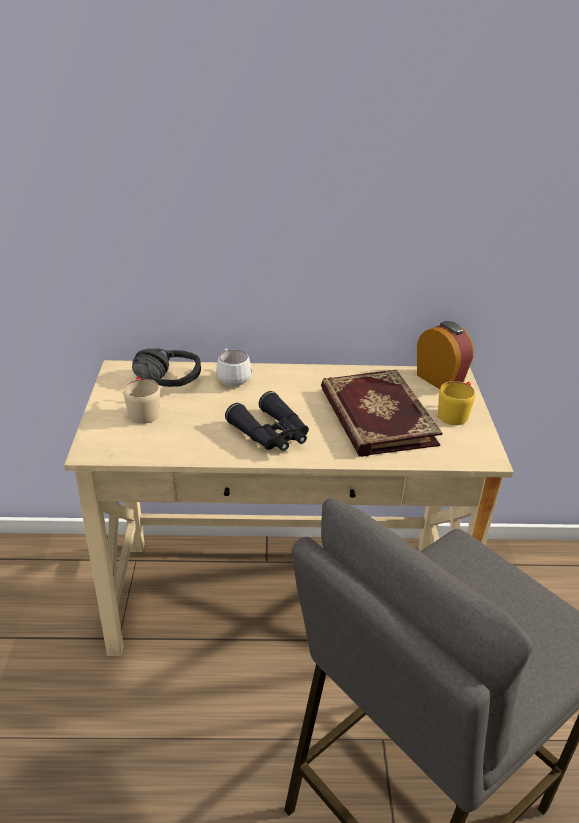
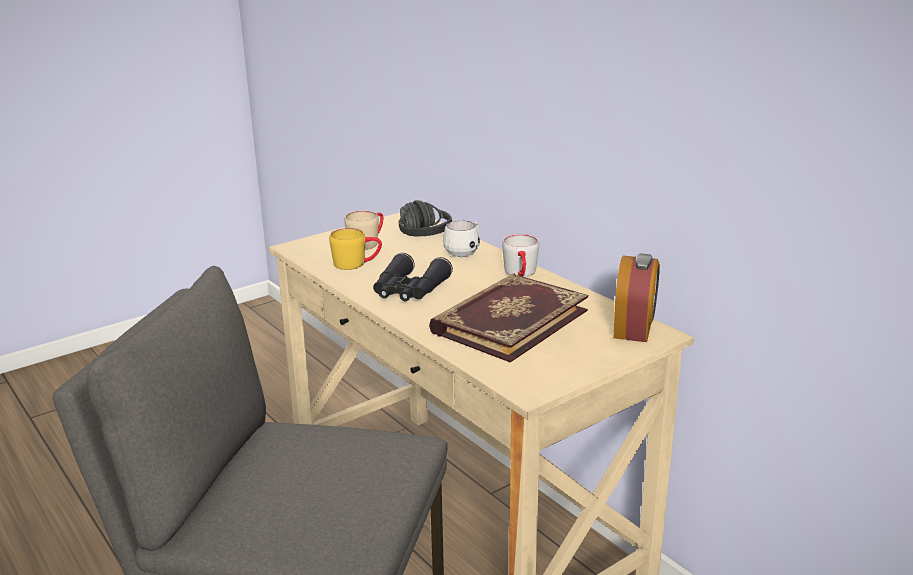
camera: 55 degrees right, 10 degrees down
(305, 376) = (521, 274): none -> grey mug
(455, 413) = (584, 353): yellow mug -> yellow mug (357, 263)

